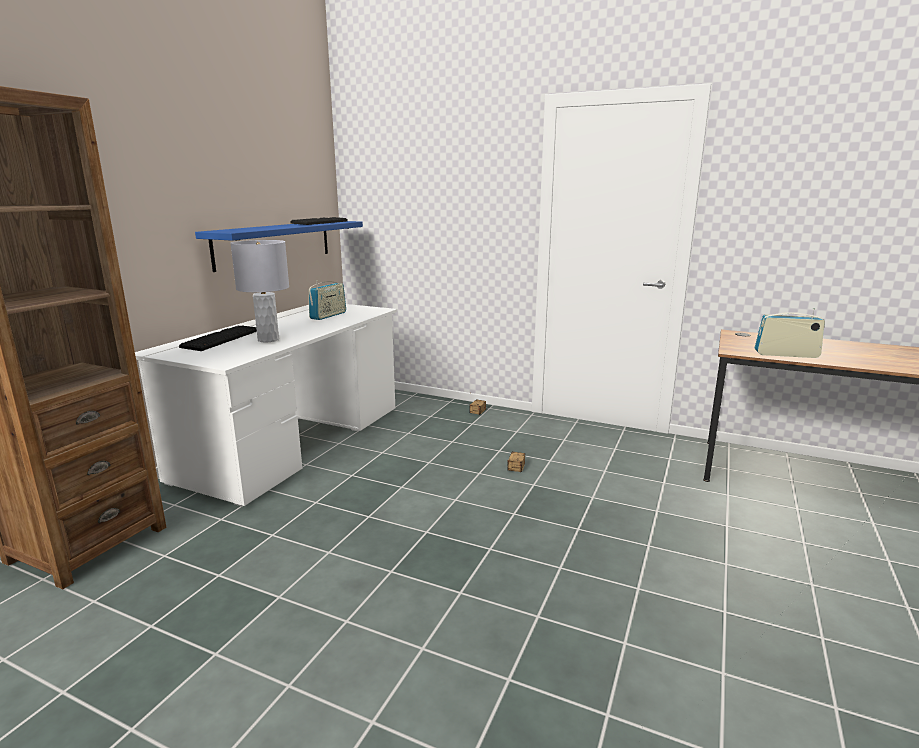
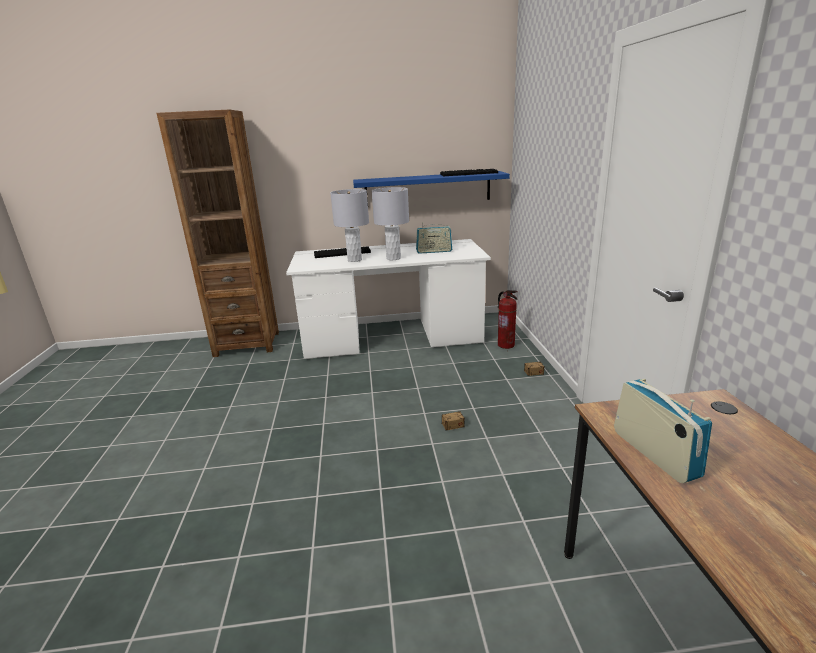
camera: 60 degrees right, 5 degrees up
(309, 328) = (393, 258): none -> grey table lamp
(414, 403) = (506, 345): none -> fire extinguisher

